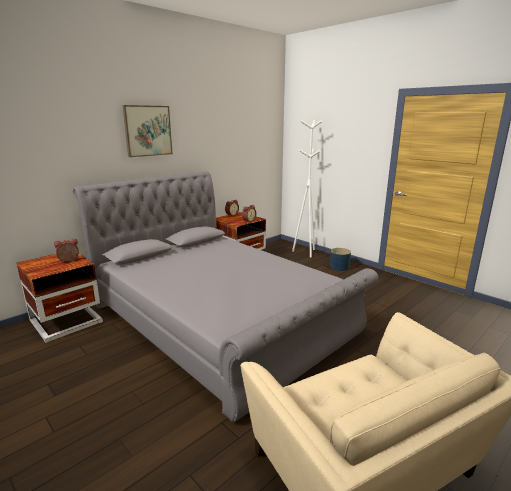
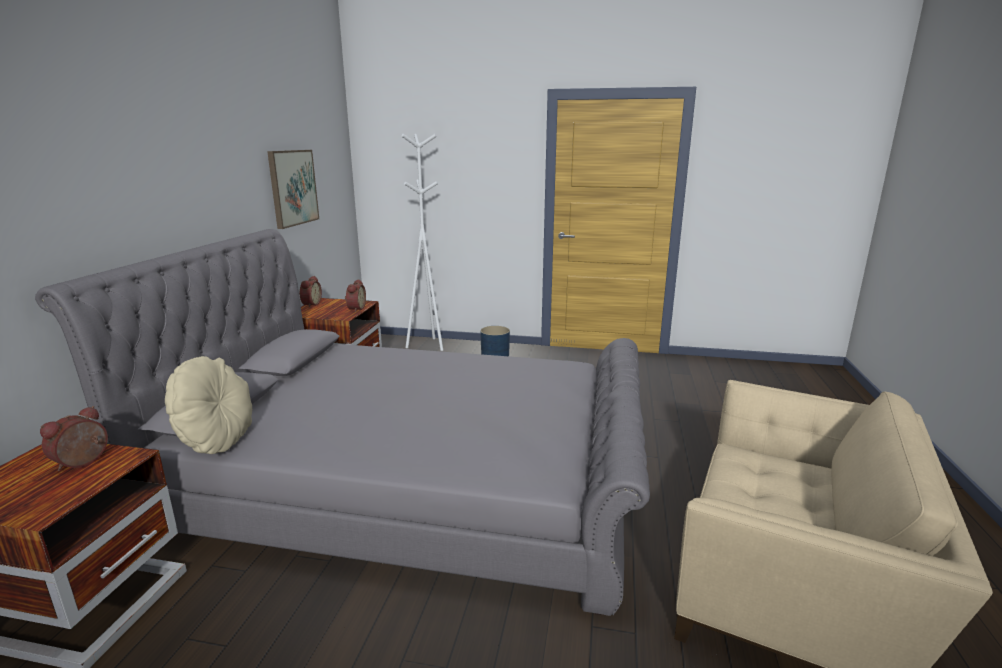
camera: 35 degrees left, 0 degrees up
(124, 268) = (218, 443): none -> beige pillow
(148, 131) = (163, 153): picture -> picture (293, 187)

